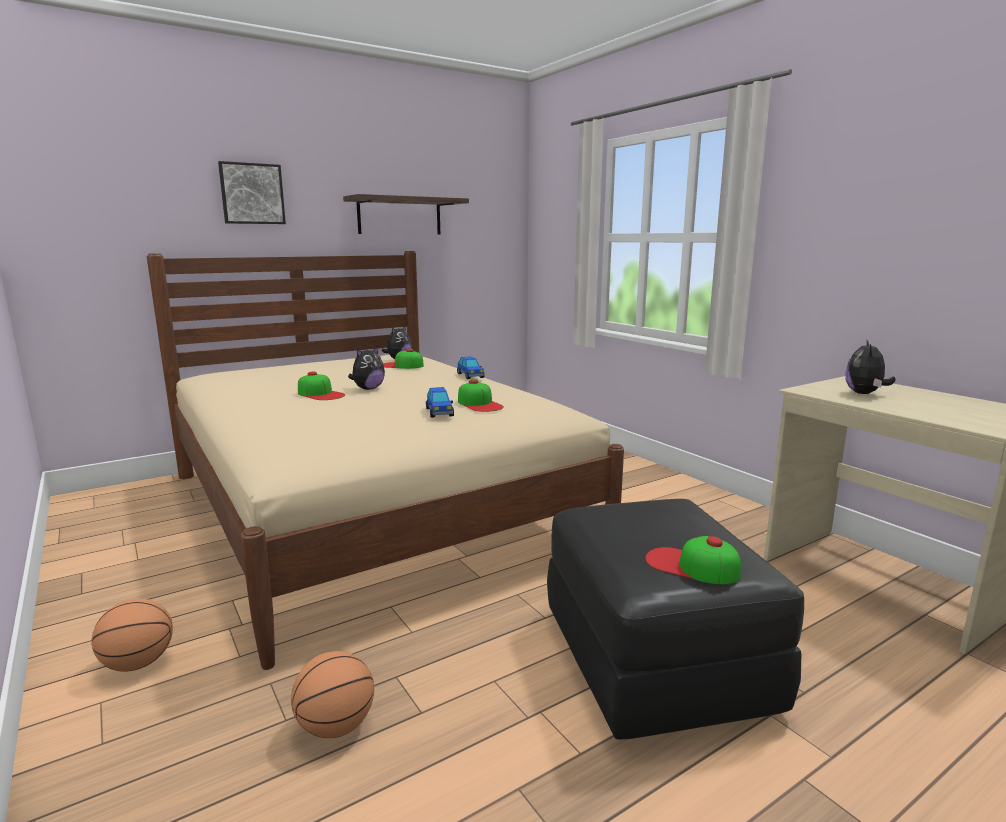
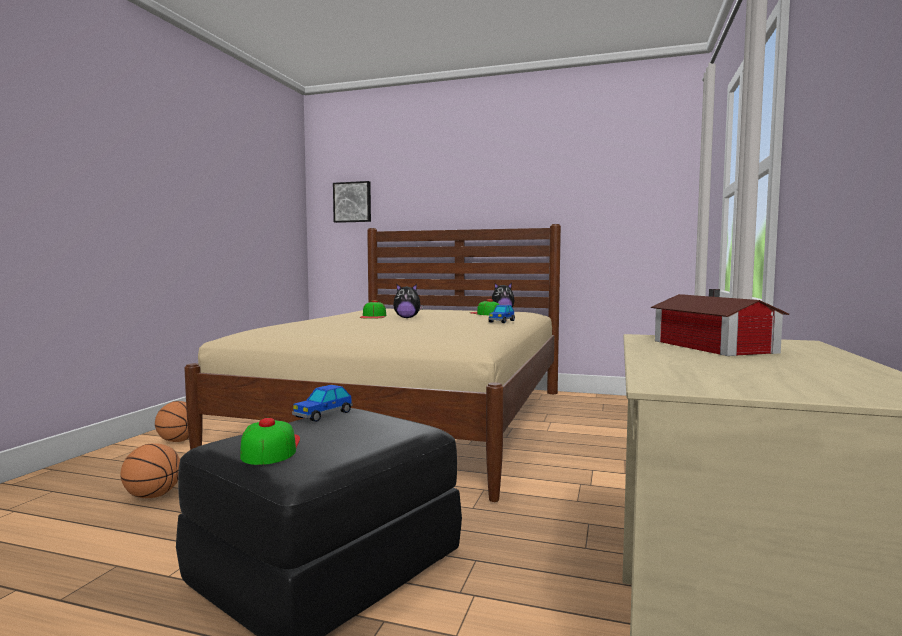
camera: 50 degrees right, 10 degrees down
(252, 194) = (438, 186): picture -> picture (352, 202)
(399, 216) = (554, 195): shelf -> none
(439, 412) = (383, 329): toy car -> toy car (323, 415)
(479, 404) = (425, 329): cap -> none
(865, 394) = (712, 347): plush toy -> toy house

